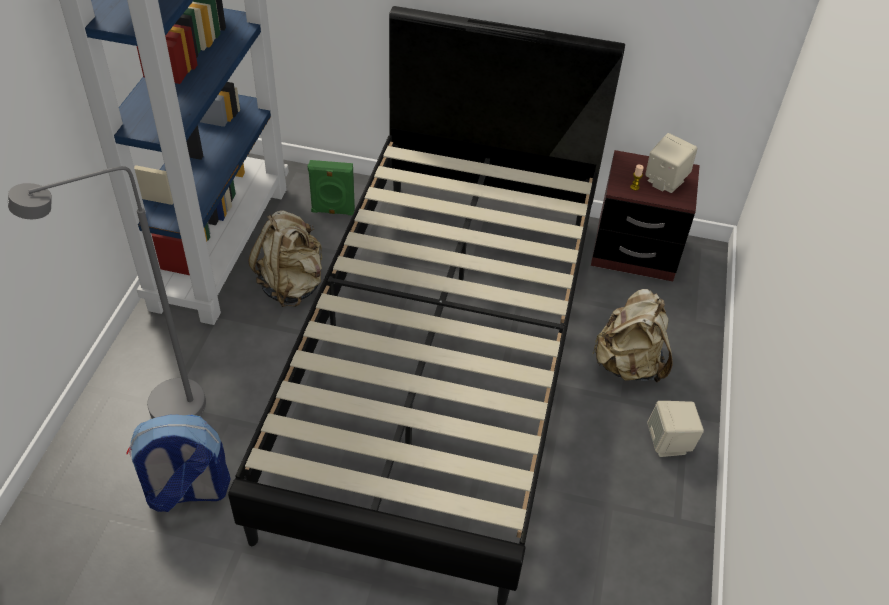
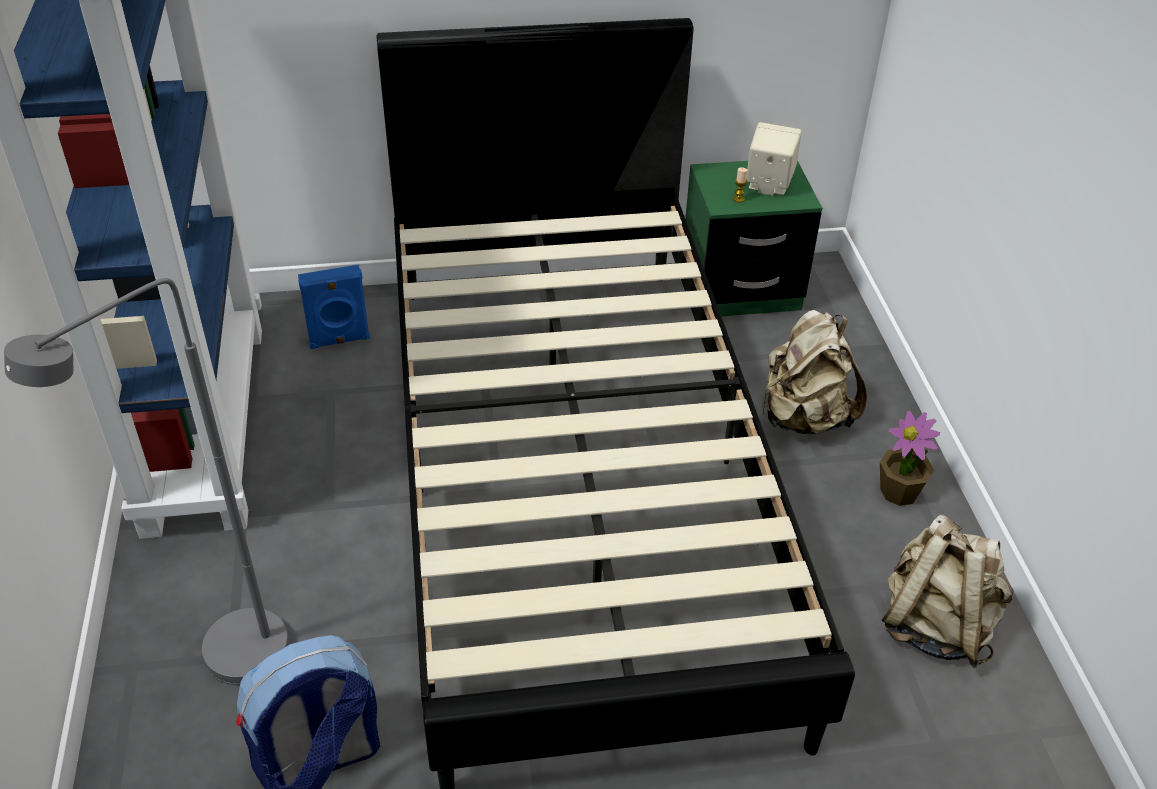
camera: 20 degrees left, 5 degrees down
(292, 285) = (331, 446): beige backpack -> beige backpack (935, 625)
(333, 211) = (339, 341): green speaker -> blue speaker
(634, 252) = (740, 289): brown nightstand -> green nightstand
(669, 443) = (899, 492): beige speaker -> potted plant

